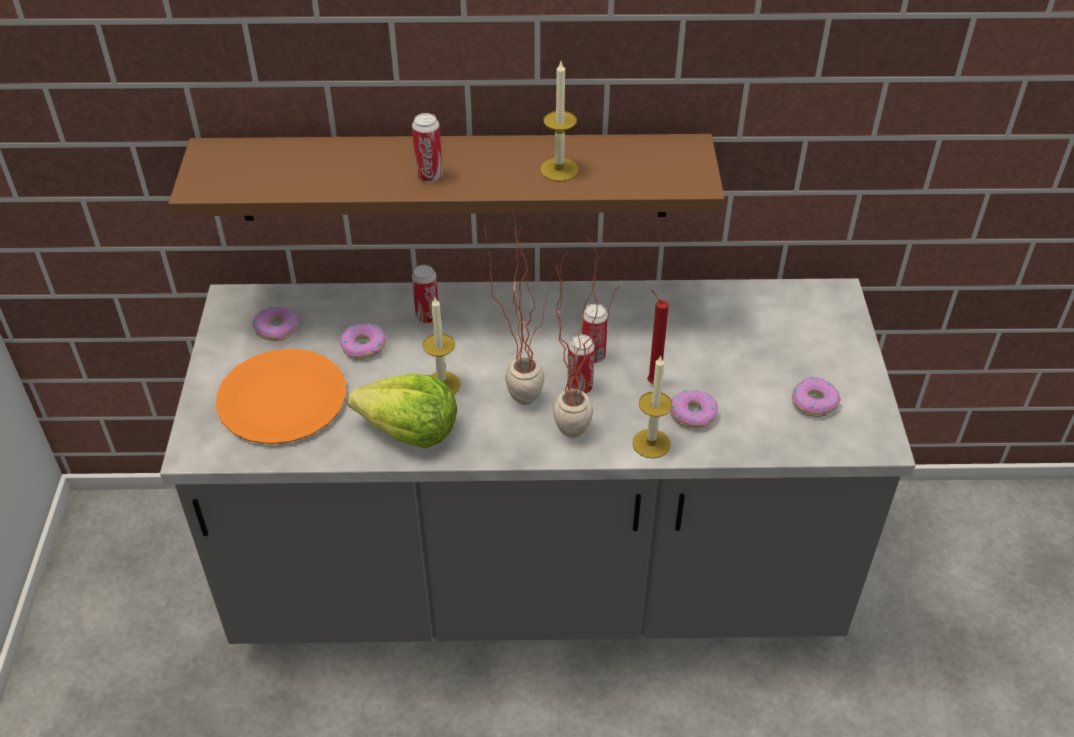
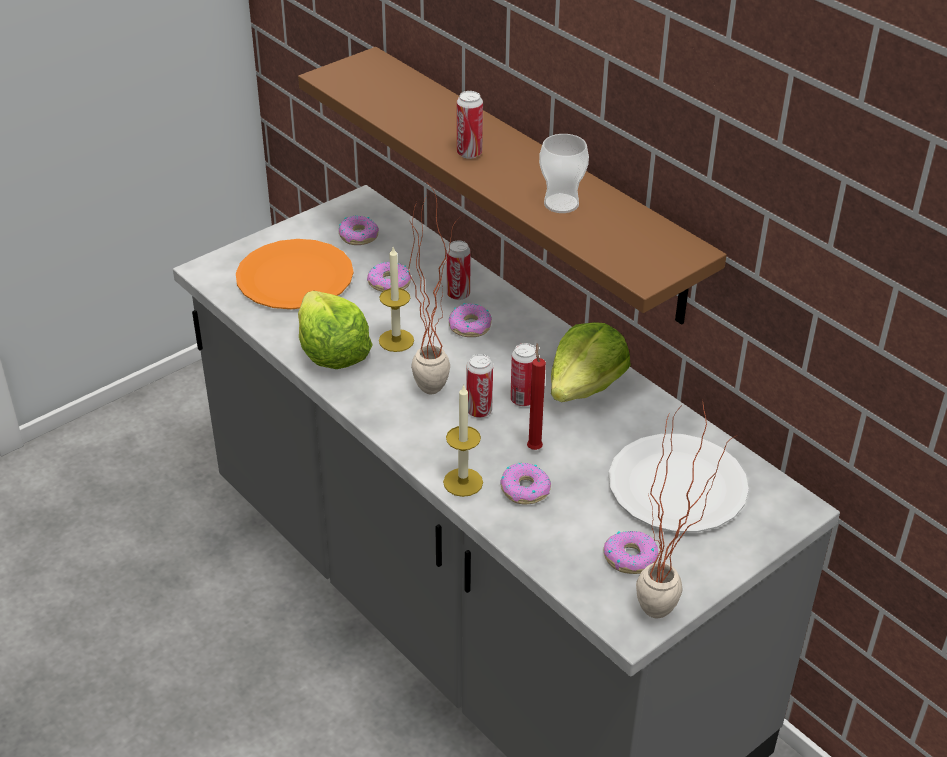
camera: 50 degrees right, 5 degrees down
(474, 333) = (470, 326): none -> donut
(559, 169) = (561, 204): candle -> cup
(583, 427) = (437, 435): potted plant -> potted plant (669, 615)
(614, 315) = (585, 387): none -> lettuce
(765, 335) = (677, 486): none -> white plate

